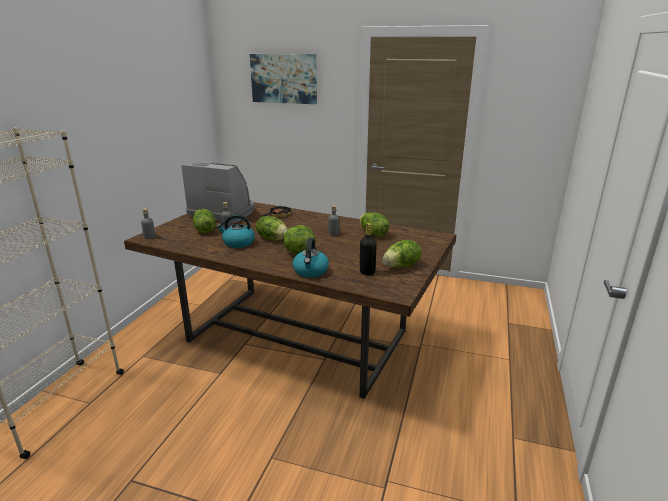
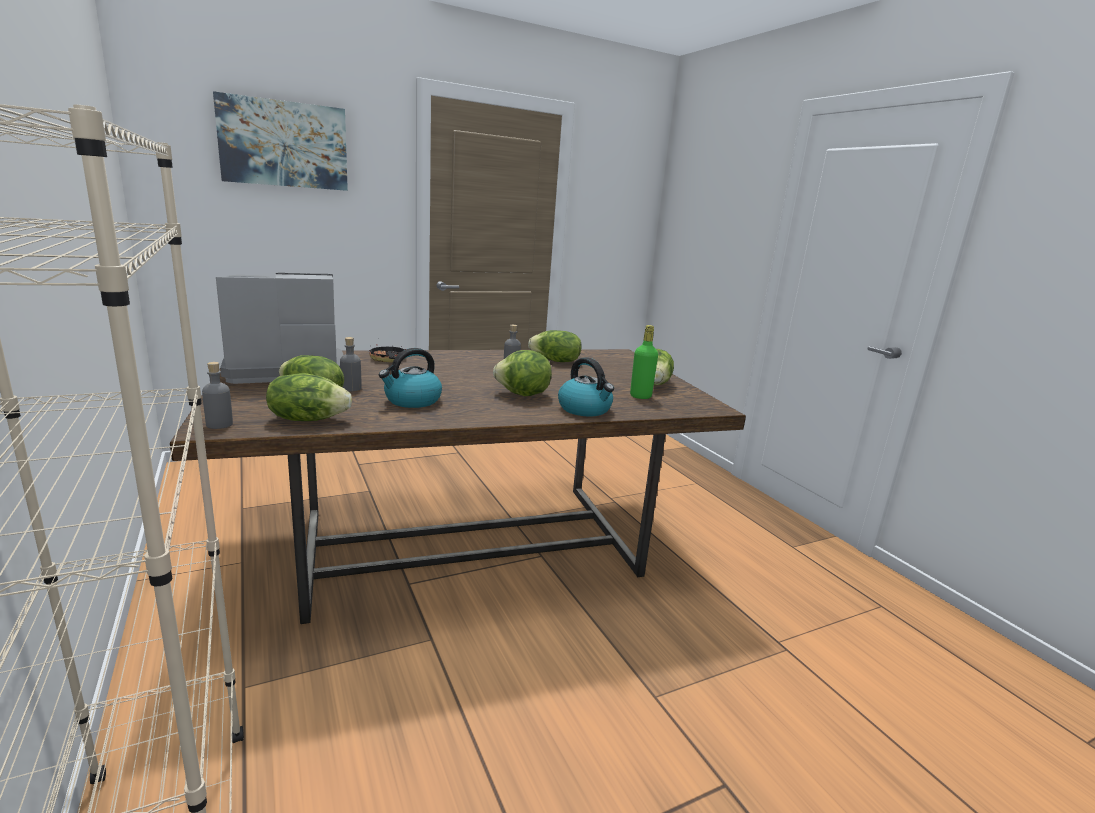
camera: 45 degrees left, 5 degrees down
(273, 239) = (450, 386): lettuce -> lettuce (308, 419)
(367, 272) = (640, 396): black bottle -> green bottle

